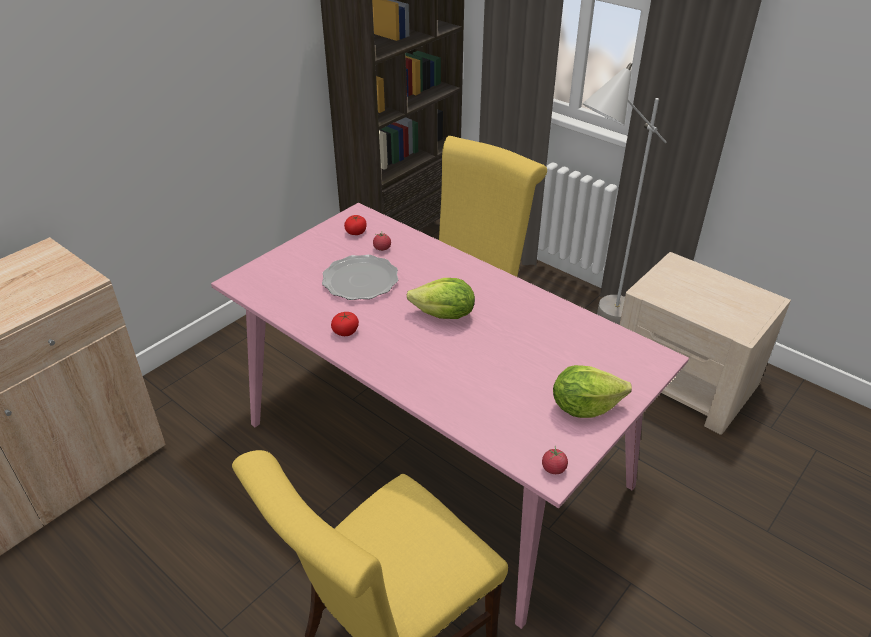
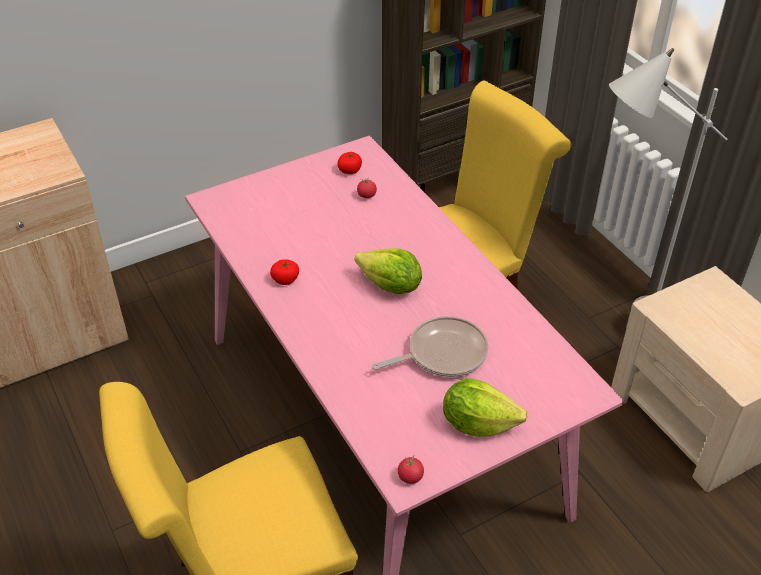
camera: 20 degrees right, 5 degrees up
(360, 281) = (326, 227): plate -> none
(520, 358) = (442, 353): none -> frying pan

